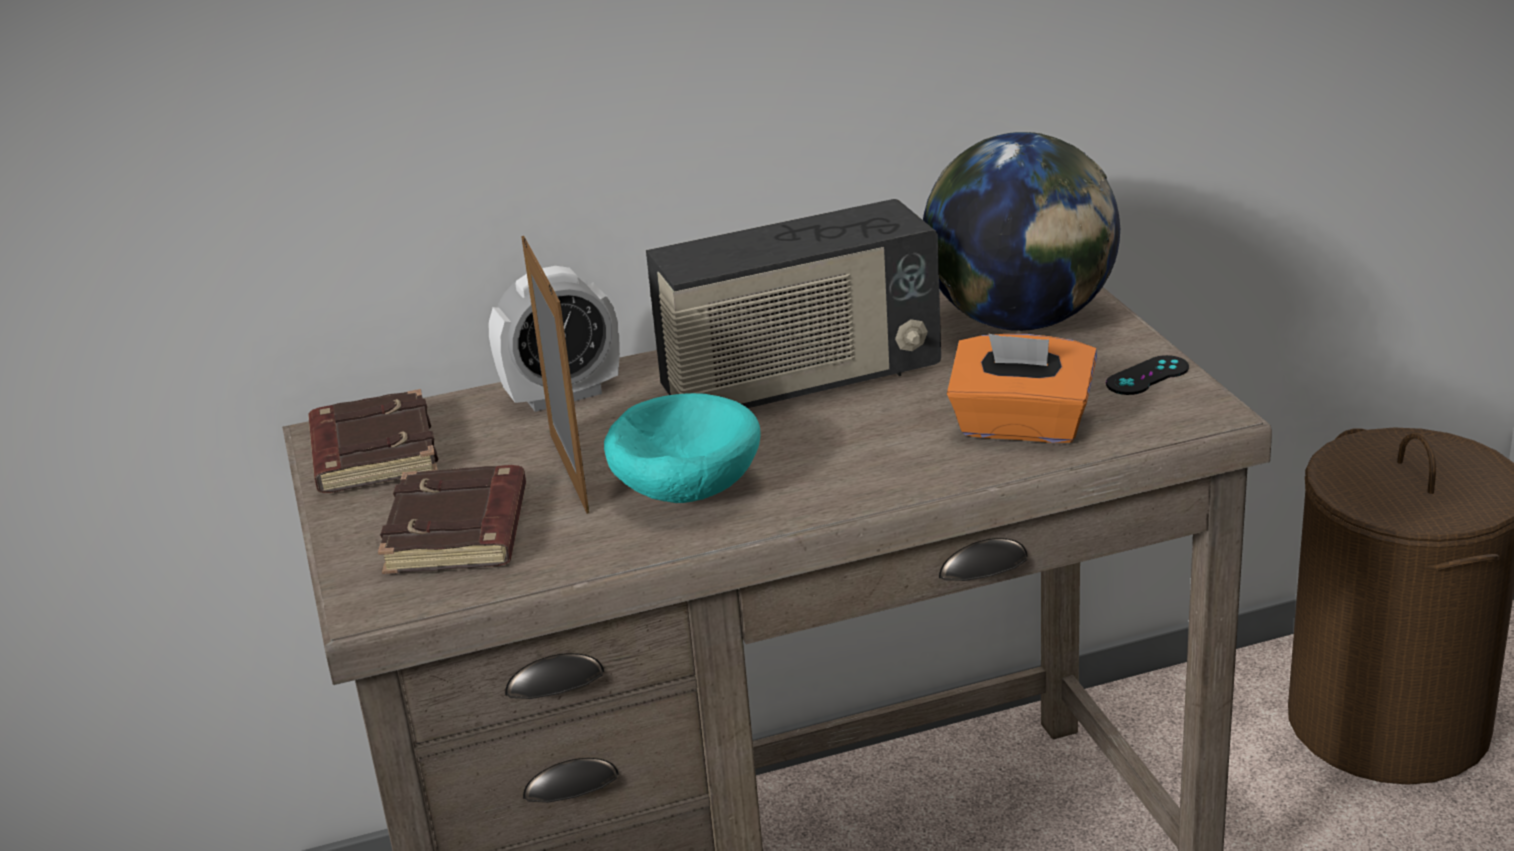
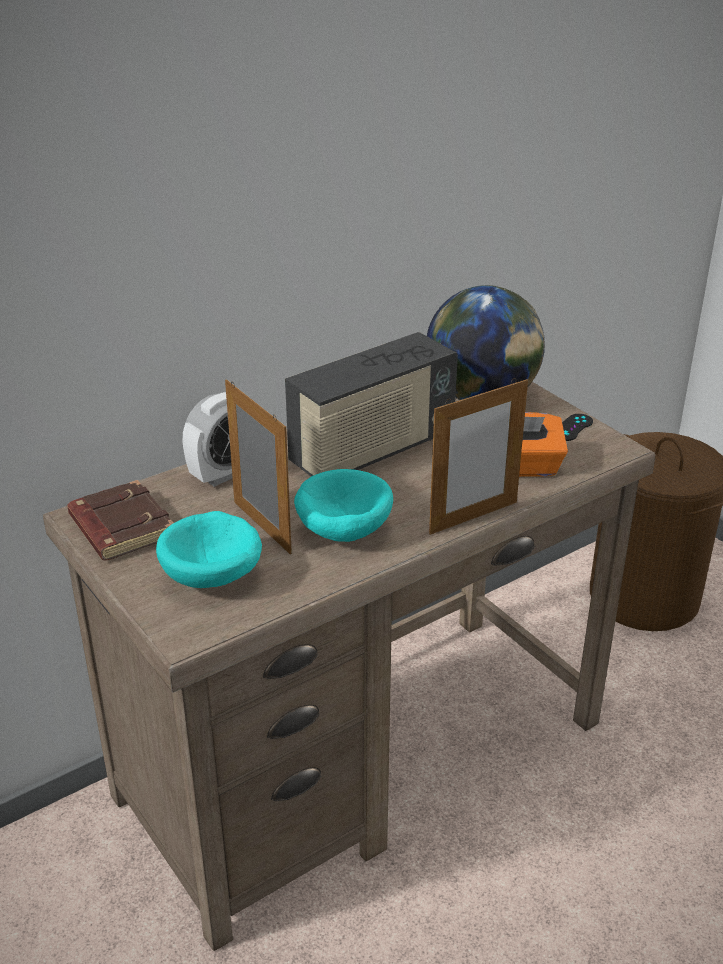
camera: 20 degrees left, 5 degrees up
(459, 532) = (214, 577): brown book -> turquoise bowl
(899, 491) = (473, 517): none -> picture frame

